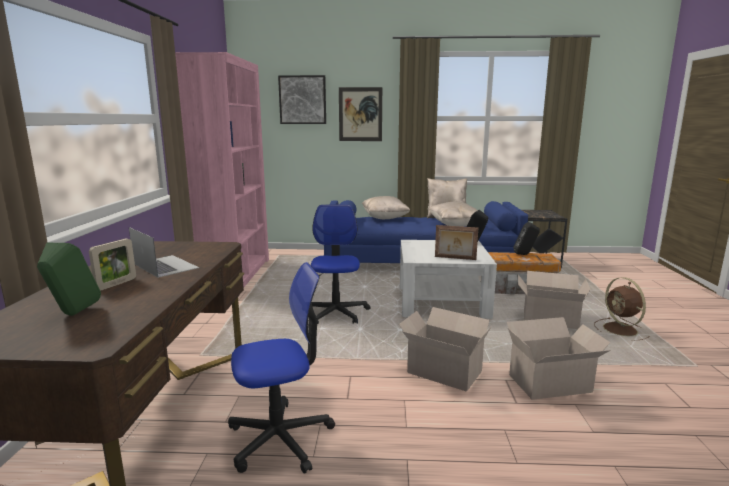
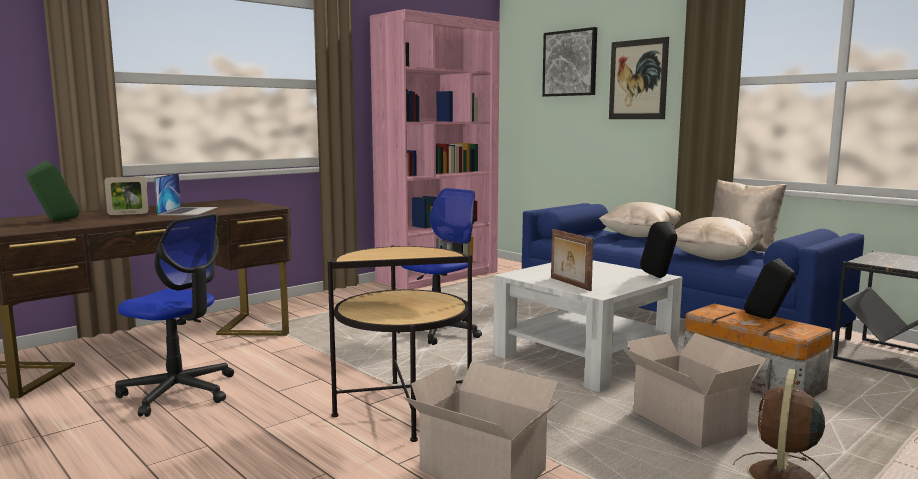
camera: 45 degrees right, 5 degrees down
(442, 371) = (403, 409): cardboard box -> side table

